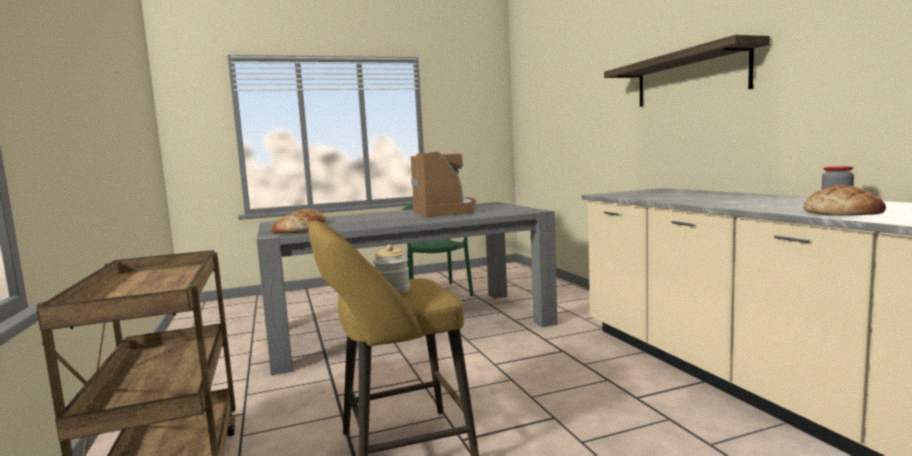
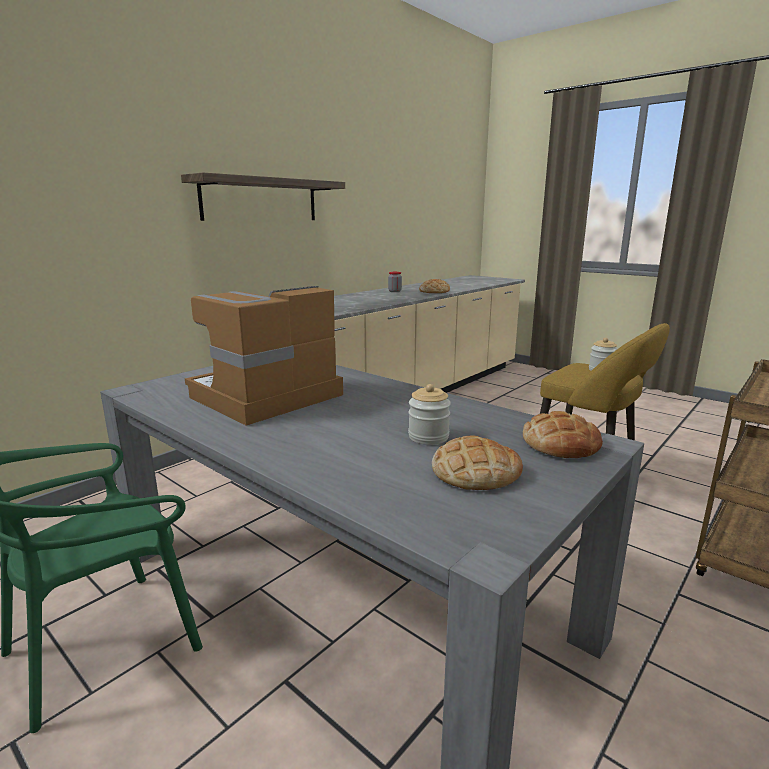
camera: 120 degrees left, 10 degrees up
(347, 222) = (428, 437): none -> jar

